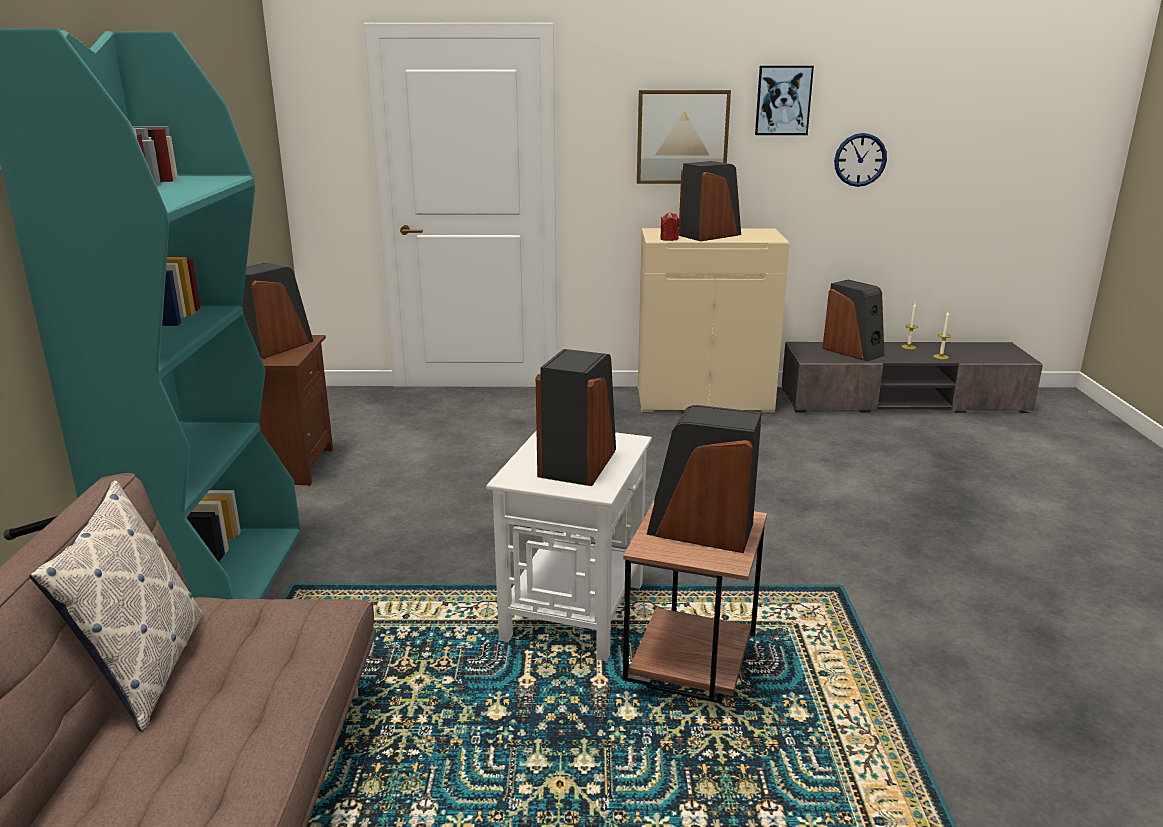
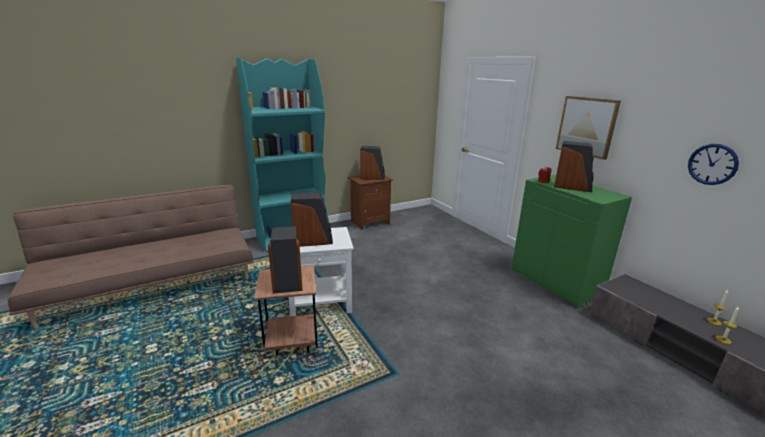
camera: 60 degrees right, 0 degrees up
(145, 671) = (196, 234): pillow -> none
(704, 399) = (556, 282): beige cabinet -> green cabinet
(783, 100) = (656, 111): picture -> none
(853, 351) = (655, 300): speaker -> none

